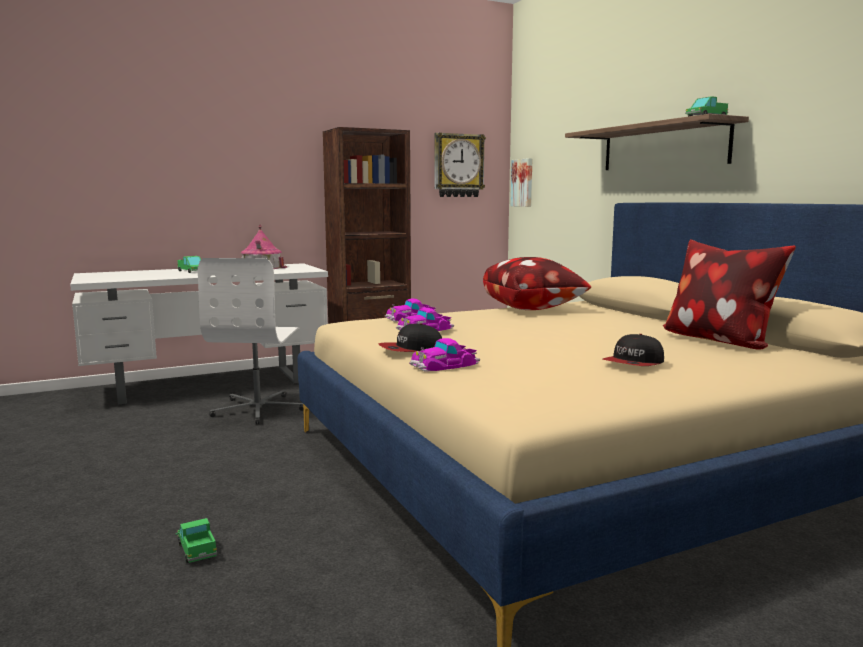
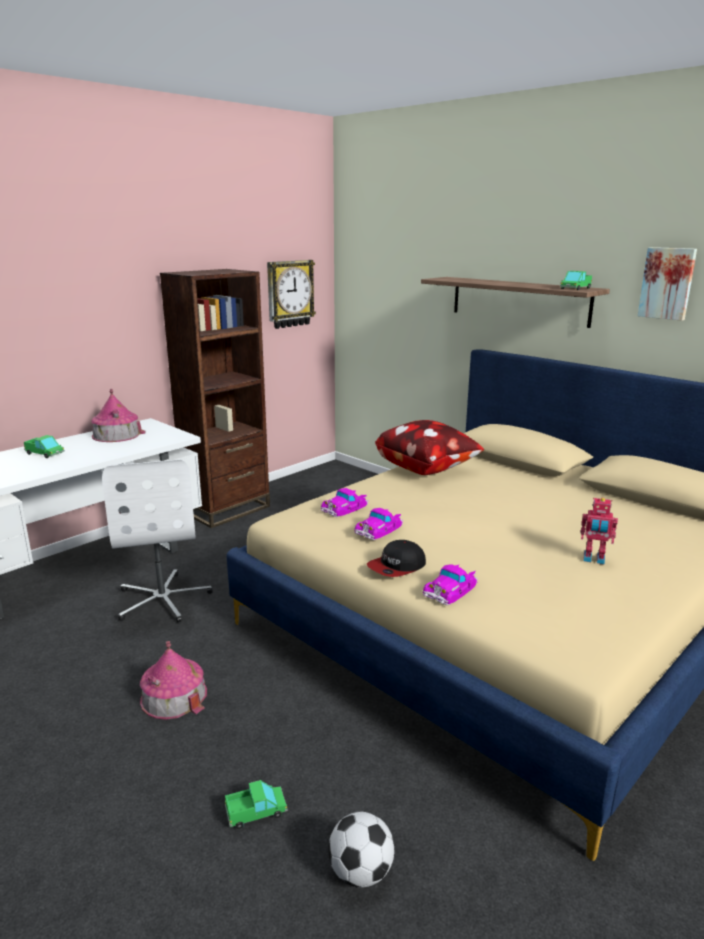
camera: 20 degrees left, 10 degrees up
(197, 549) = (256, 812): toy truck -> toy truck turned 120 degrees clockwise
(205, 467) = (174, 696): none -> toy house
(247, 610) = (360, 872): none -> football
(523, 183) = (352, 308): picture -> picture (667, 283)
(634, 363) = (594, 559): cap -> toy robot
(718, 341) = (617, 508): pillow -> none

